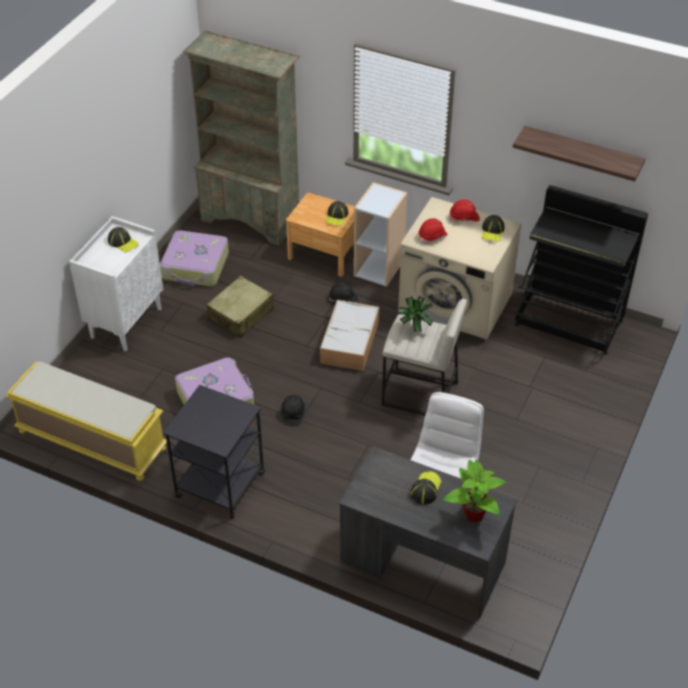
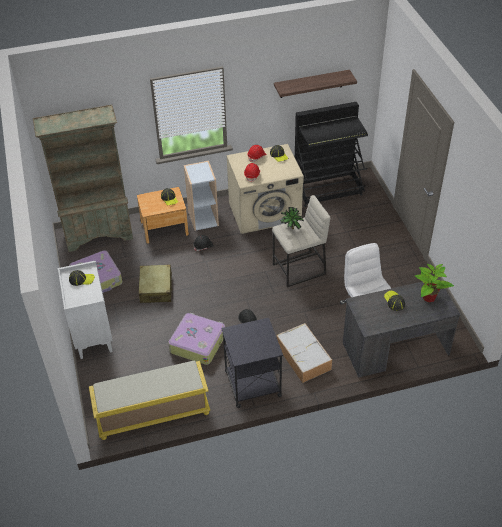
camera: 40 degrees left, 0 degrees up
(350, 343) = (234, 266): storage box -> storage box (304, 357)

